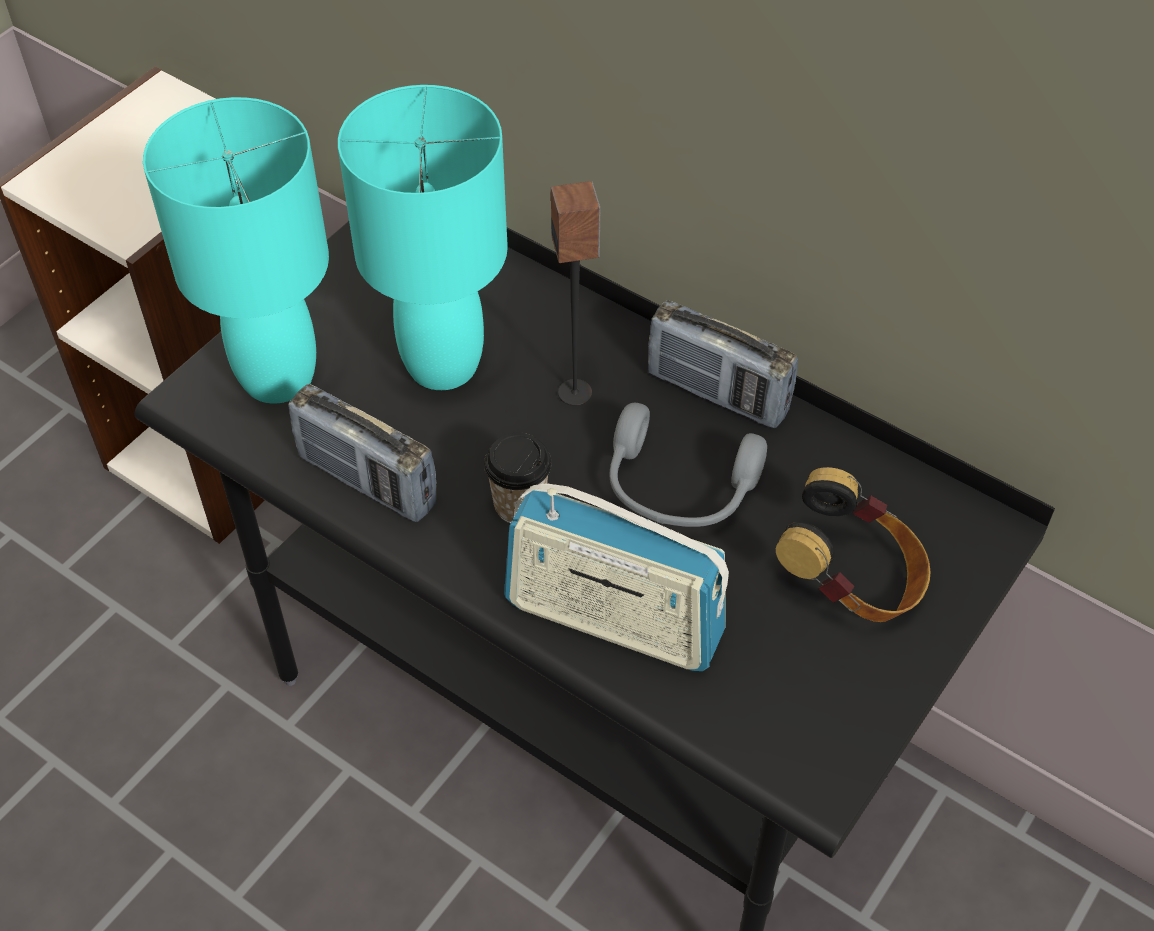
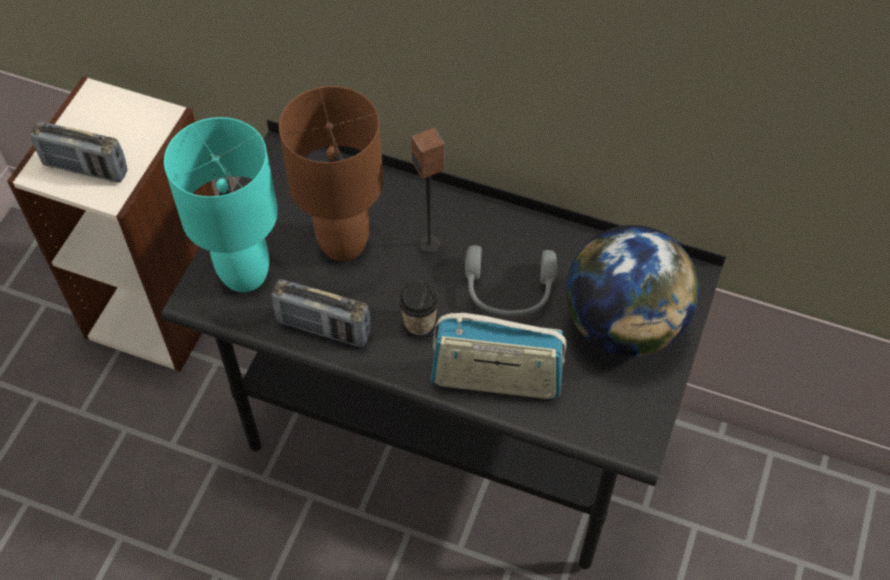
camera: 15 degrees left, 5 degrees up
(444, 365) = (344, 244): turquoise table lamp -> brown table lamp
(717, 393) = (513, 226): radio -> radio (85, 168)
(852, 581) = (623, 325): headphones -> globe

